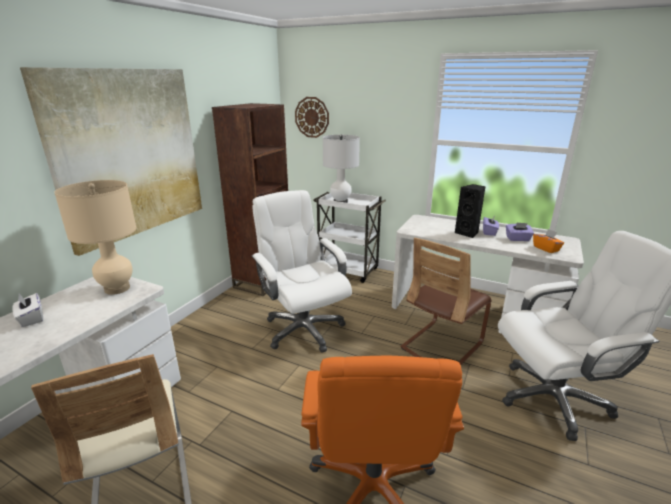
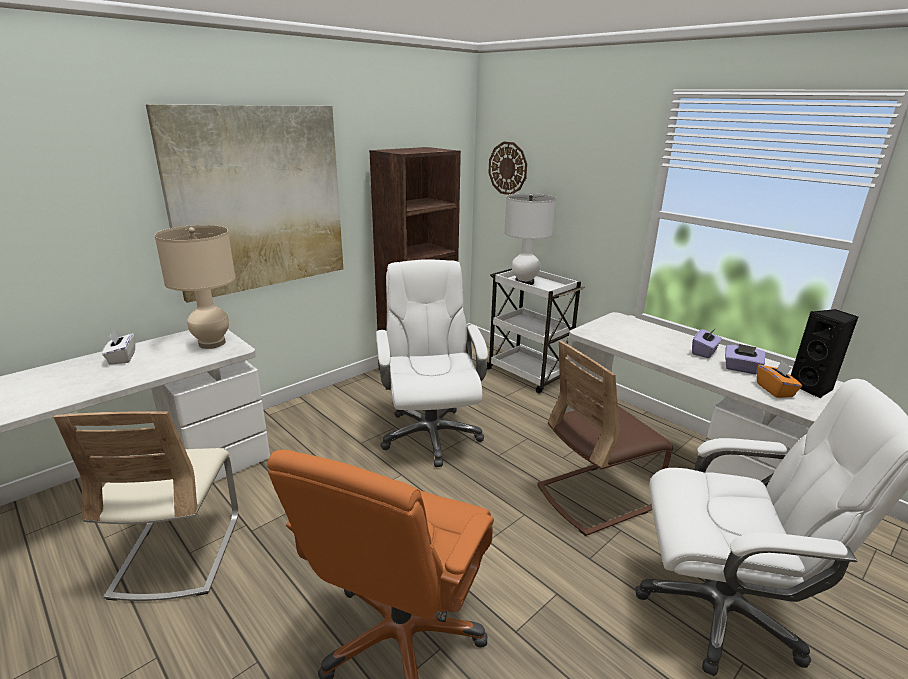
camera: 20 degrees right, 0 degrees up
(468, 233) = (669, 349): black speaker -> black speaker (813, 388)

